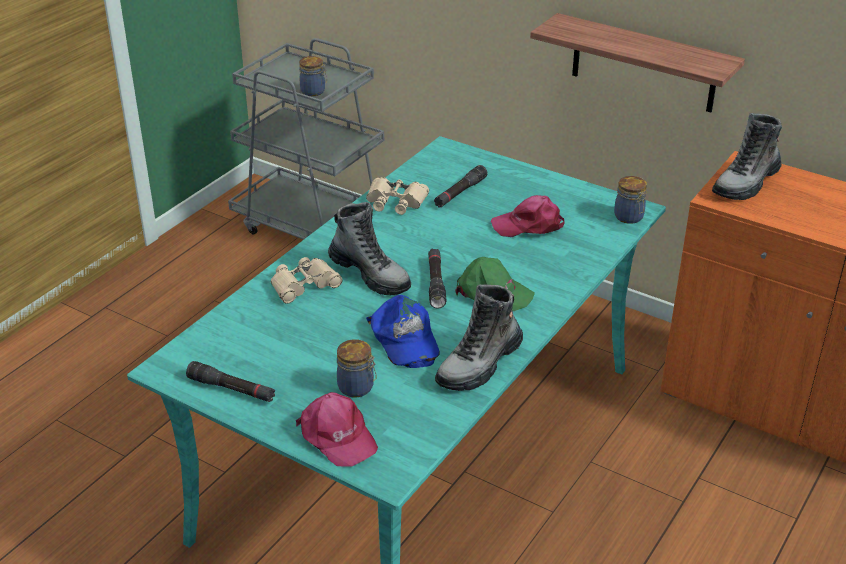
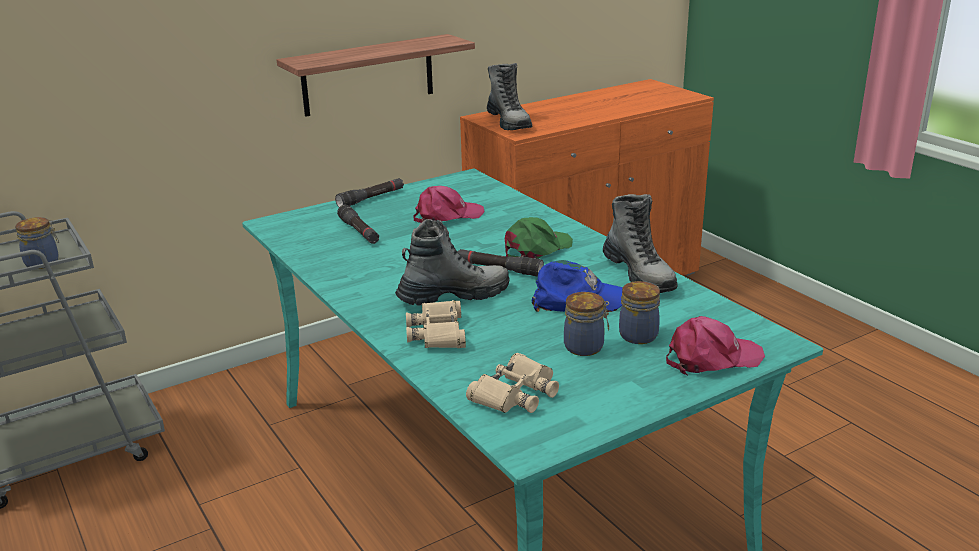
camera: 65 degrees left, 10 degrees down
(231, 389) = (598, 406): black flashlight -> black flashlight (371, 198)
(396, 201) = (336, 261): beige binoculars -> beige binoculars (515, 393)
(529, 225) = (447, 216): pink cap -> pink cap turned 135 degrees counterclockwise
(629, 217) = (477, 181): jar -> jar (585, 347)

